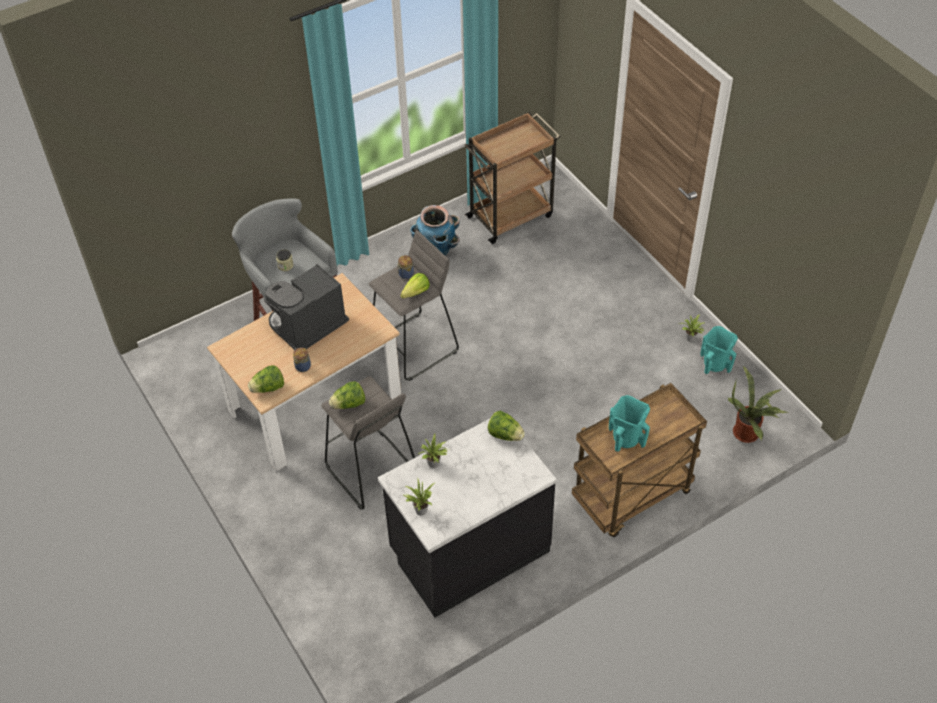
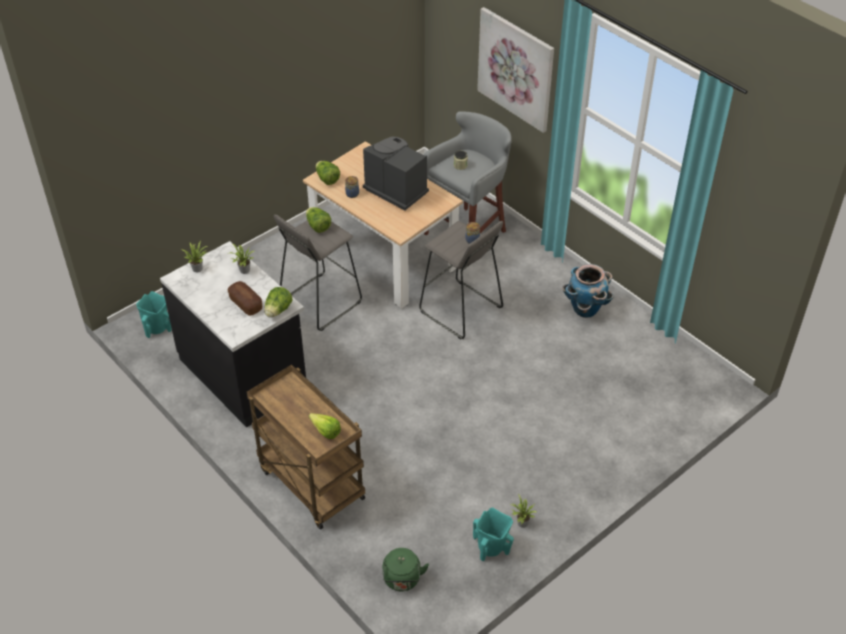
camera: 80 degrees right, 5 degrees down
(242, 146) = (515, 69): none -> picture
(413, 294) = (449, 248): lettuce -> lettuce (324, 430)
(489, 464) = (246, 303): none -> bread
(511, 215) = (653, 359): brown cart -> none
(627, 437) = (296, 405): turquoise vase -> turquoise vase (157, 328)
(748, 432) = (402, 580): potted plant -> green kettle

